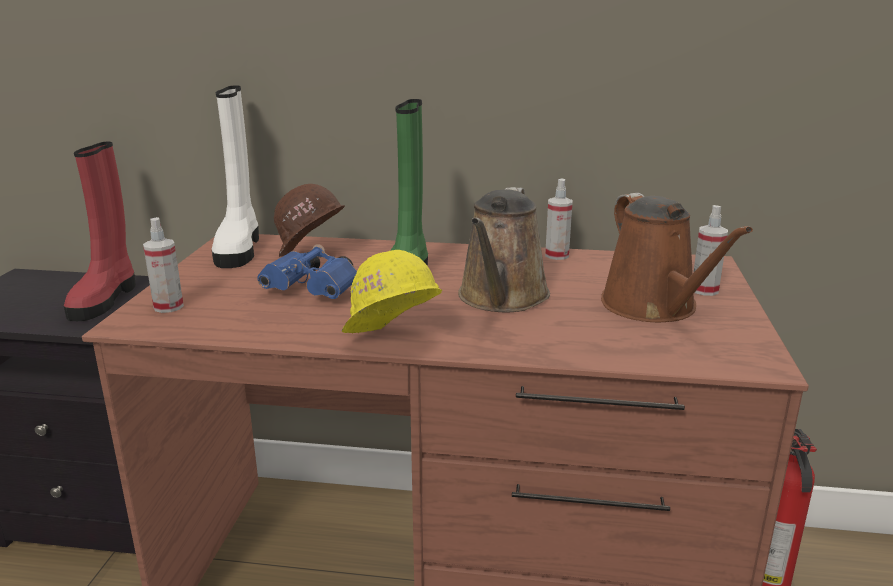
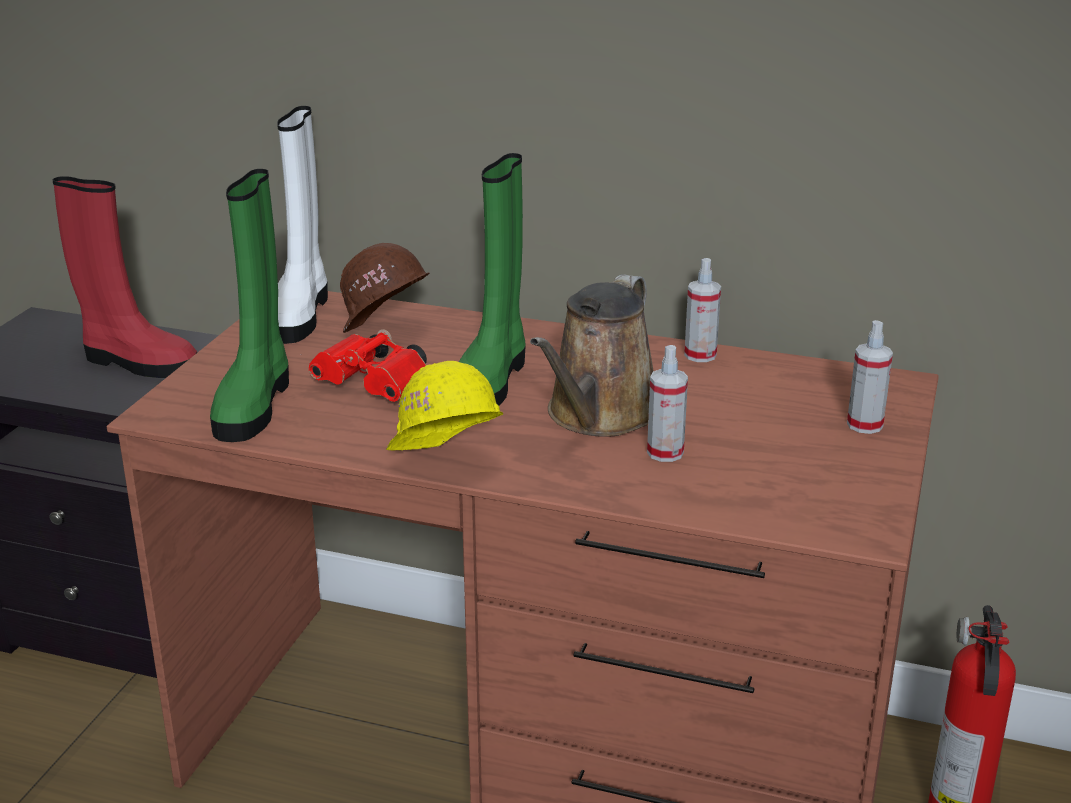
camera: 10 degrees right, 5 degrees up
(105, 299) = (137, 363): red boot -> red boot turned 90 degrees counterclockwise
(168, 306) = (204, 394): spray bottle -> spray bottle (665, 452)
(214, 310) = (254, 404): none -> green boot
(314, 291) = (376, 387): blue binoculars -> red binoculars
(654, 307) = (783, 444): brown watering can -> none

